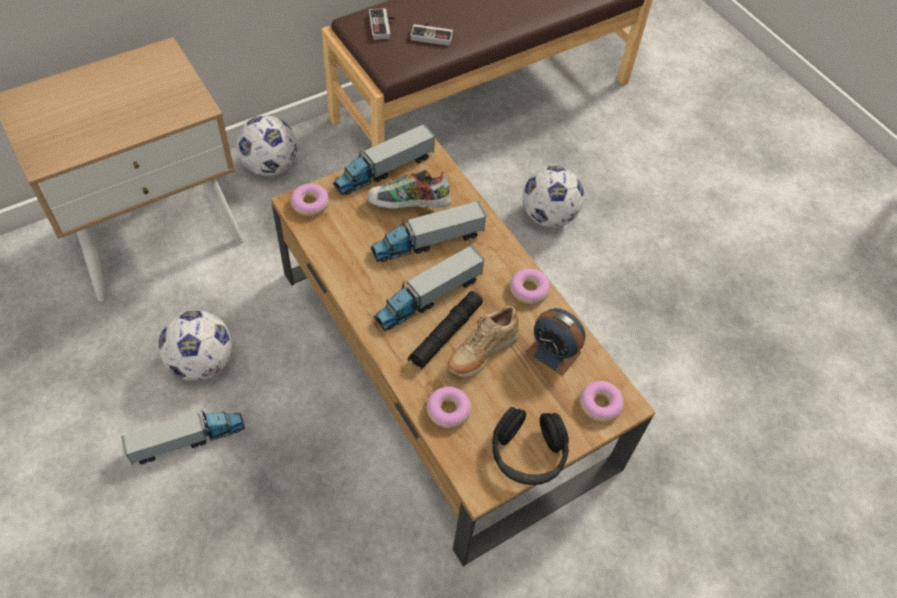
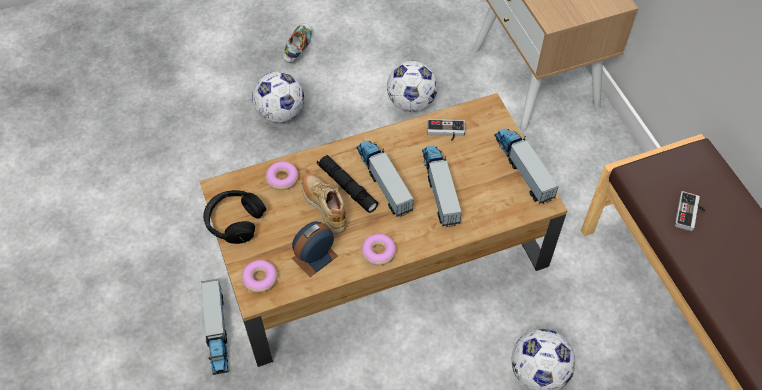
camera: 105 degrees right, 0 degrees up
(188, 440) = (351, 94): toy truck -> toy truck (217, 331)
(270, 166) = (606, 152): football -> football (281, 113)
(310, 203) = (489, 116): donut -> none
(383, 26) = (699, 175): game controller -> game controller (445, 132)
(408, 206) = (480, 180): shoe -> shoe (298, 49)

